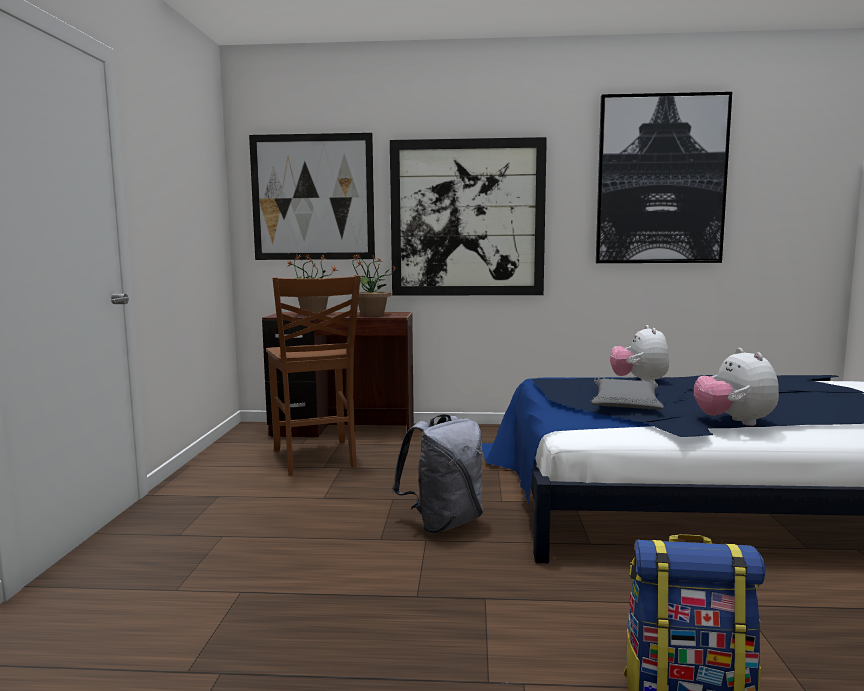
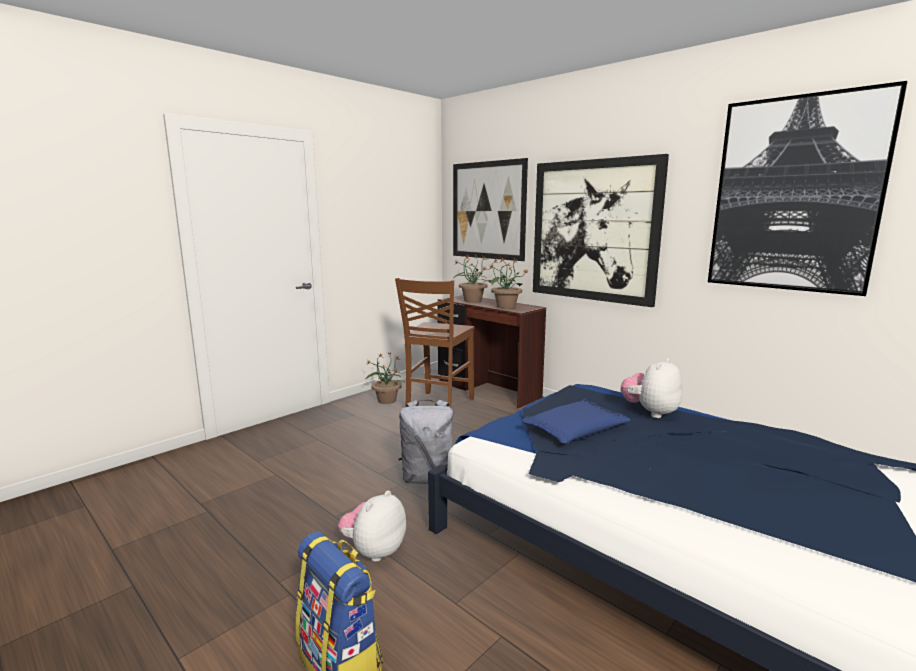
camera: 40 degrees right, 5 degrees up
(234, 470) = (386, 400): none -> potted plant
(625, 402) = (575, 428): grey pillow -> blue pillow
(734, 422) = (613, 478): plush toy -> plush toy (374, 551)

